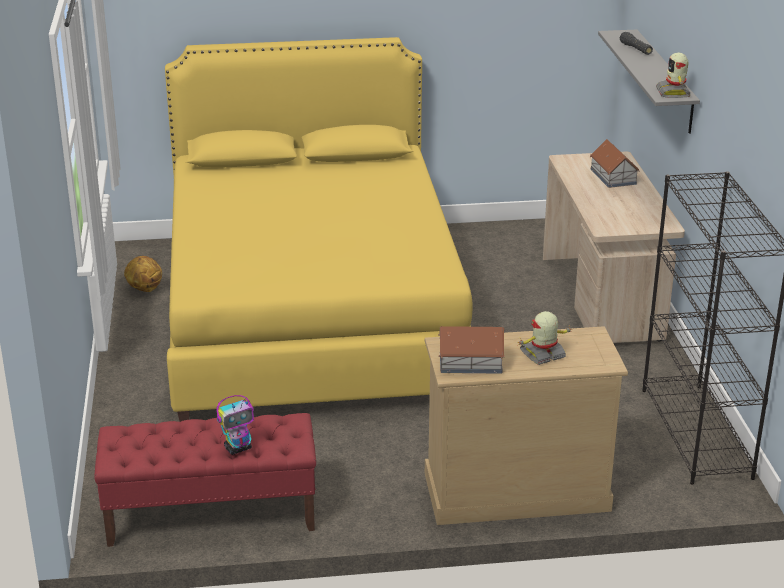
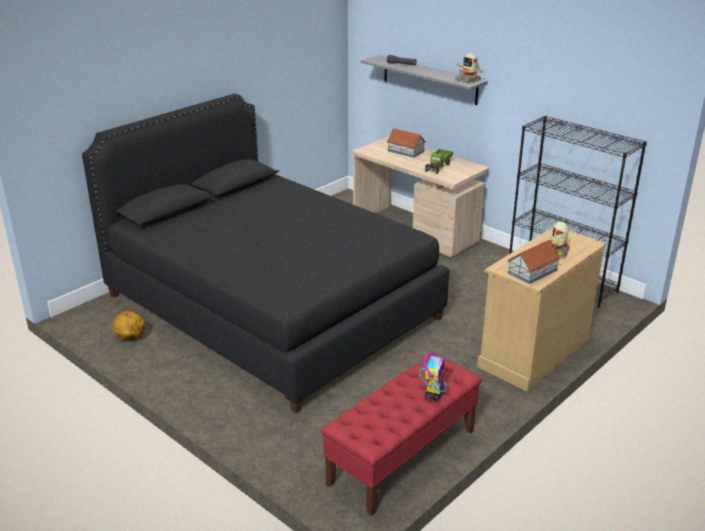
camera: 40 degrees left, 0 degrees up
(311, 315) = (271, 307): yellow bed -> black bed
(617, 209) = (438, 167): none -> toy truck

